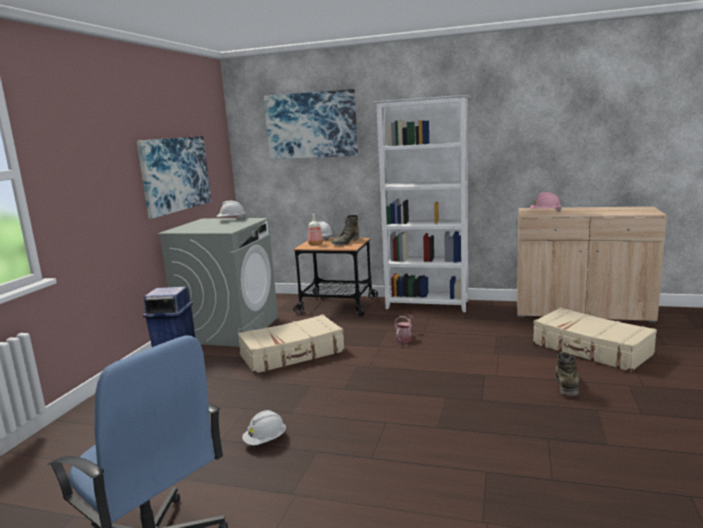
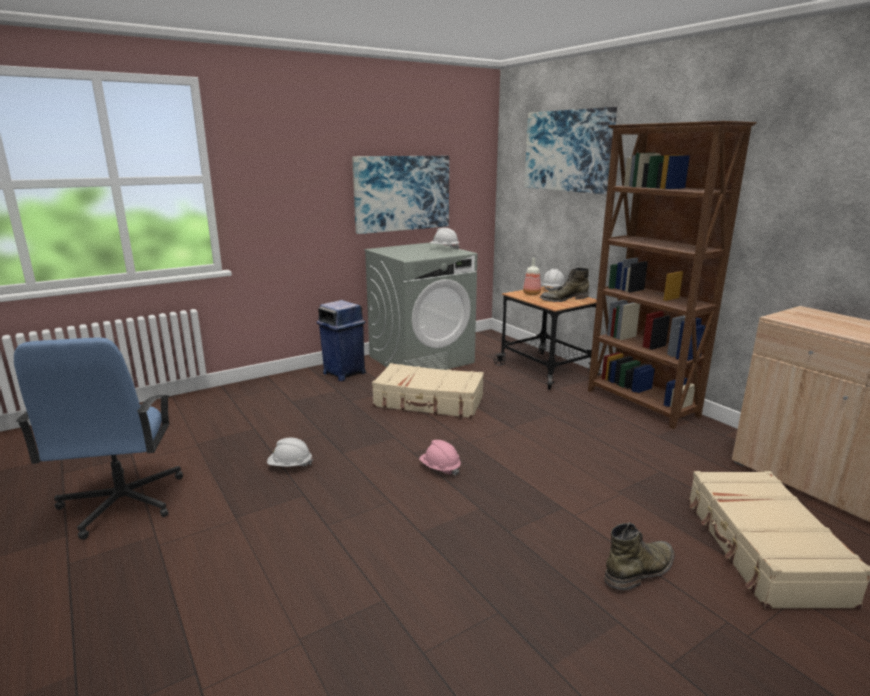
camera: 40 degrees right, 5 degrees up
(404, 338) = (551, 430): watering can -> none
(427, 305) = (641, 404): white bookcase -> brown bookcase
(545, 212) = (815, 322): pink hard hat -> pink hard hat (440, 468)

